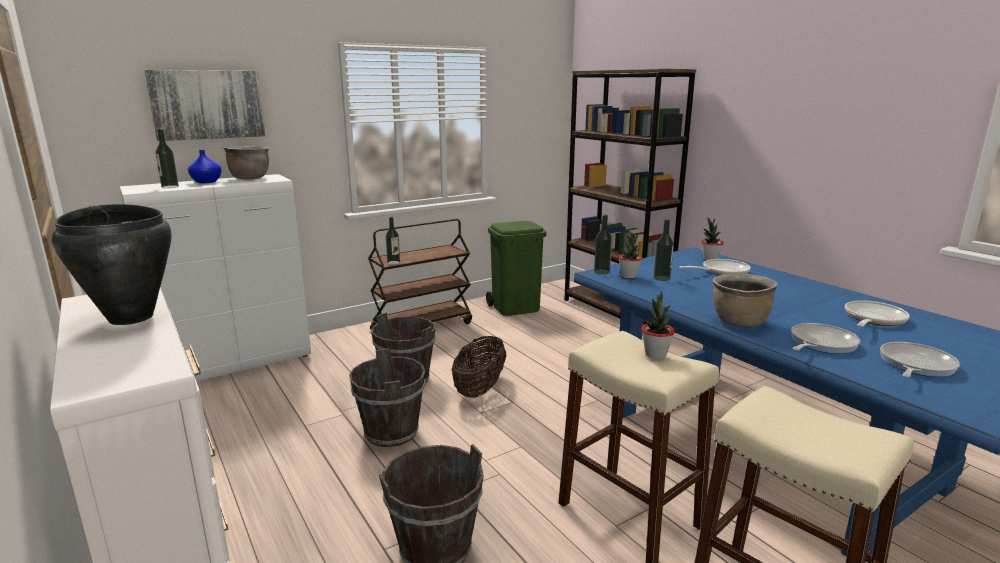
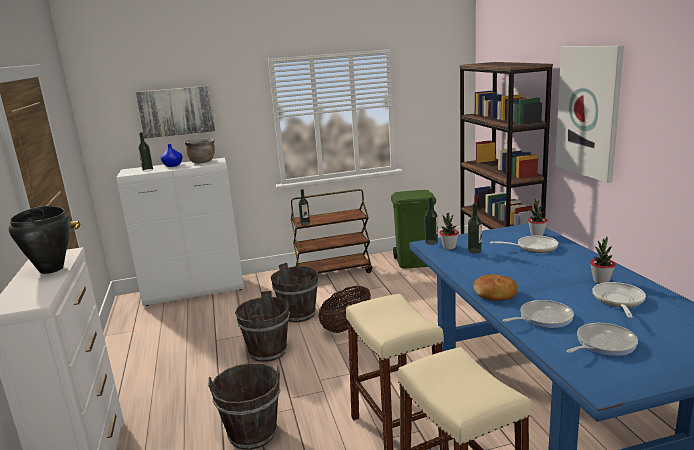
camera: 20 degrees right, 0 degrees up
(655, 354) = (403, 315): potted plant -> potted plant (601, 281)
(739, 322) = (495, 294): brown cooking pot -> bread
(747, 121) = (589, 111): none -> picture
(873, 319) = (618, 301): frying pan -> frying pan turned 45 degrees counterclockwise

